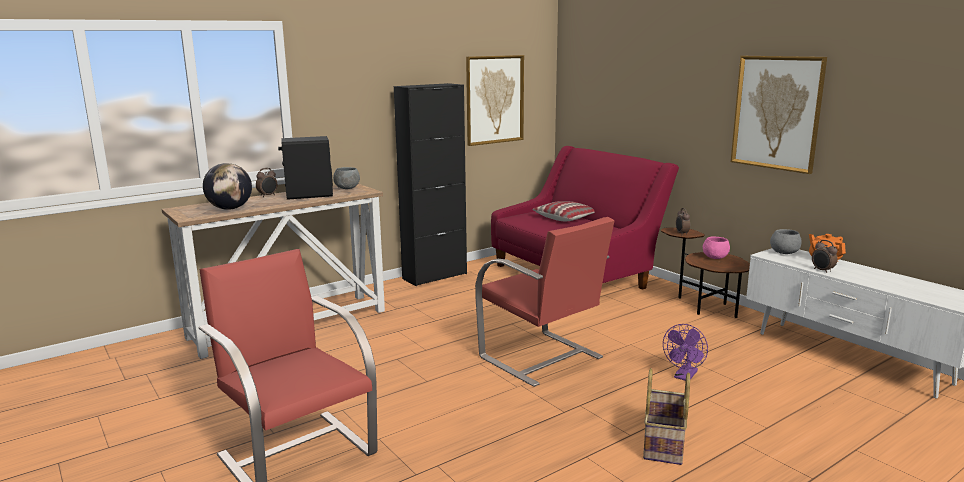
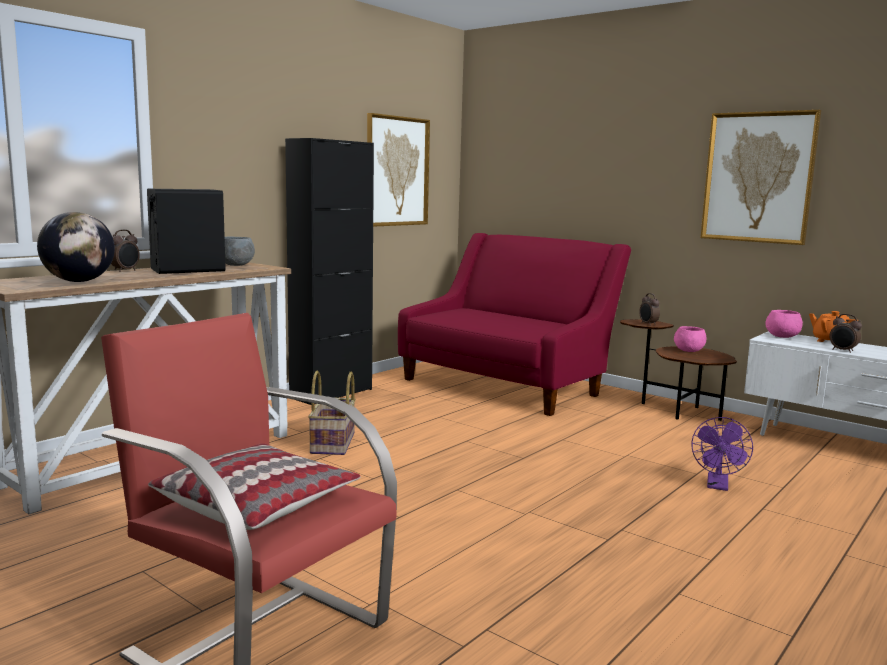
camera: 15 degrees left, 5 degrees down
(542, 358) = (532, 477): red armchair -> none
(566, 217) = (494, 315): pillow -> pillow (257, 503)
(664, 443) = (760, 566): basket -> basket (334, 443)
(784, 253) = (782, 337): grey bowl -> pink bowl

